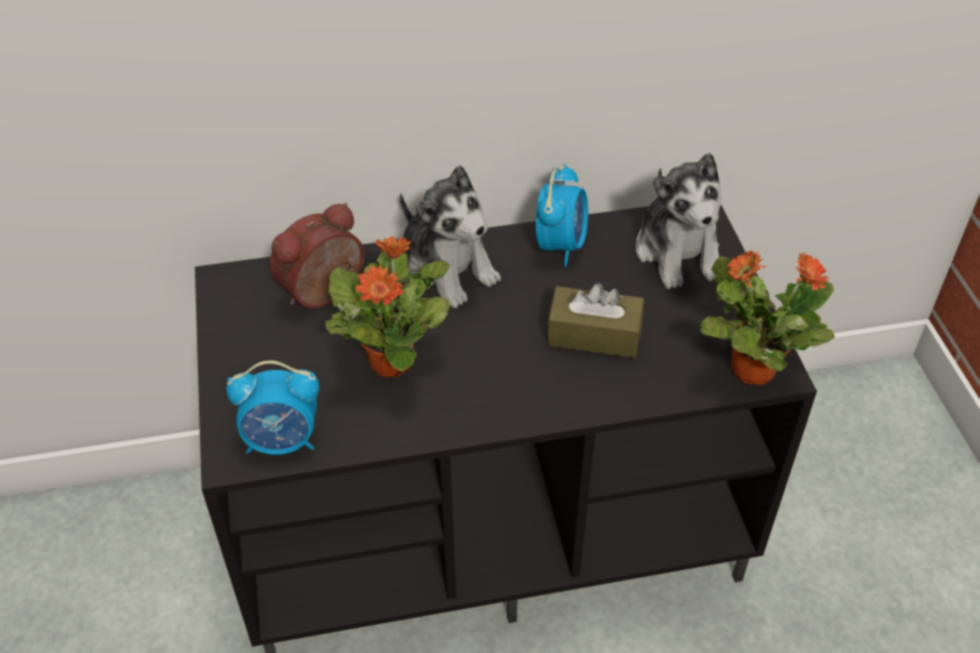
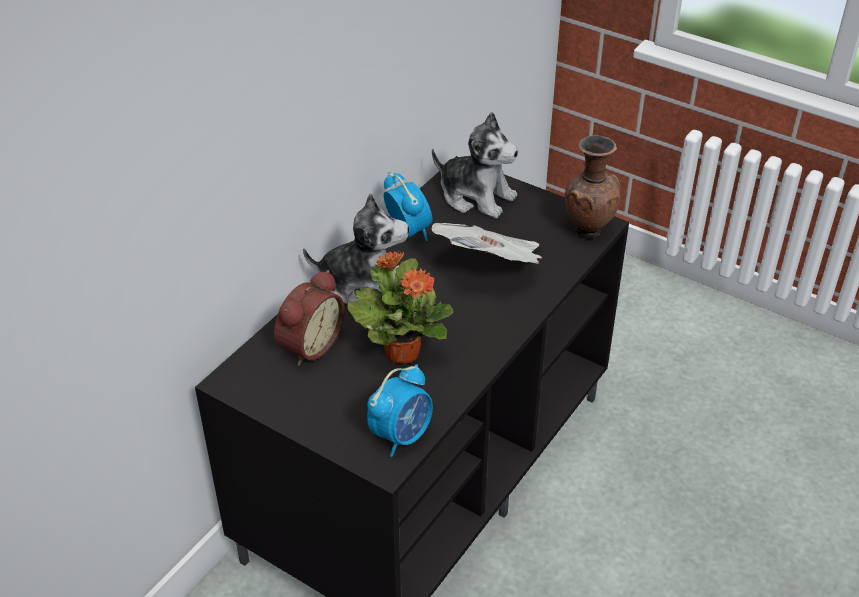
camera: 45 degrees left, 5 degrees down
(325, 294) = (308, 345): alarm clock -> alarm clock turned 150 degrees counterclockwise
(594, 335) = (491, 265): brown tissue box -> newspaper
(751, 368) = (587, 231): potted plant -> brown vase

